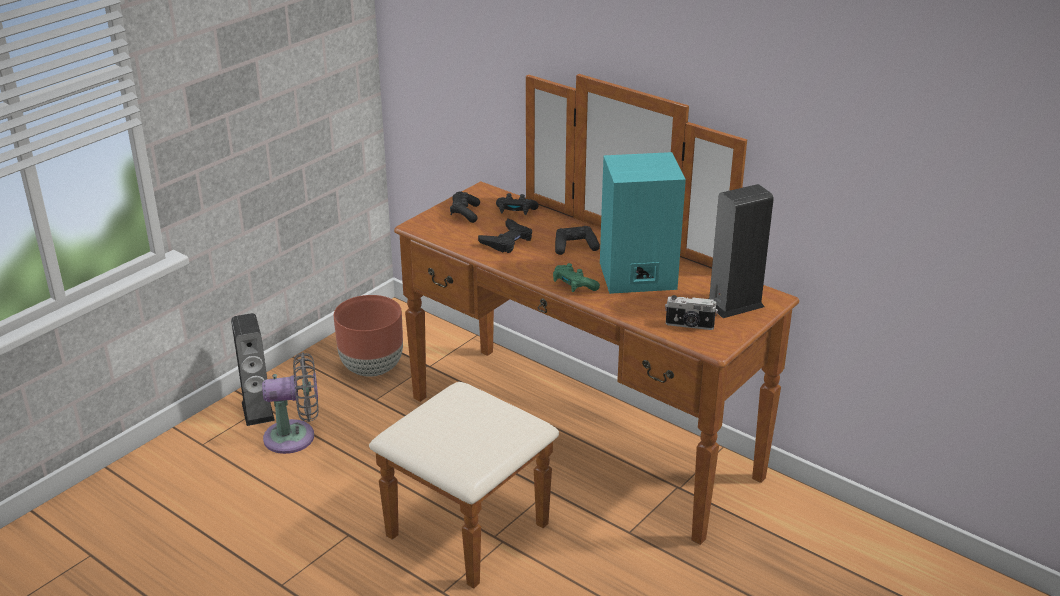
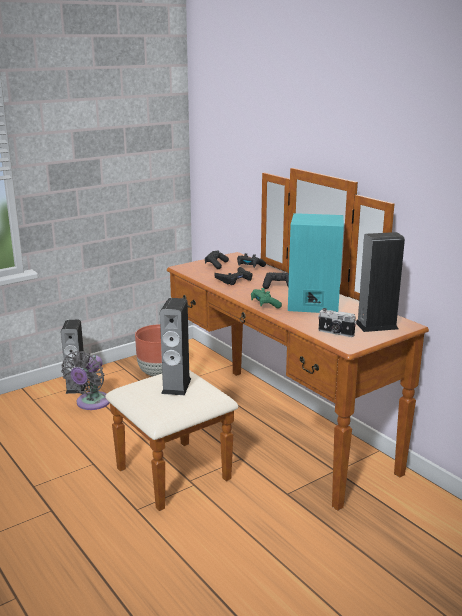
camera: 15 degrees right, 10 degrees down
(295, 437) = (91, 403): grey fan -> grey fan turned 105 degrees clockwise
(469, 417) = (176, 386): none -> speaker

